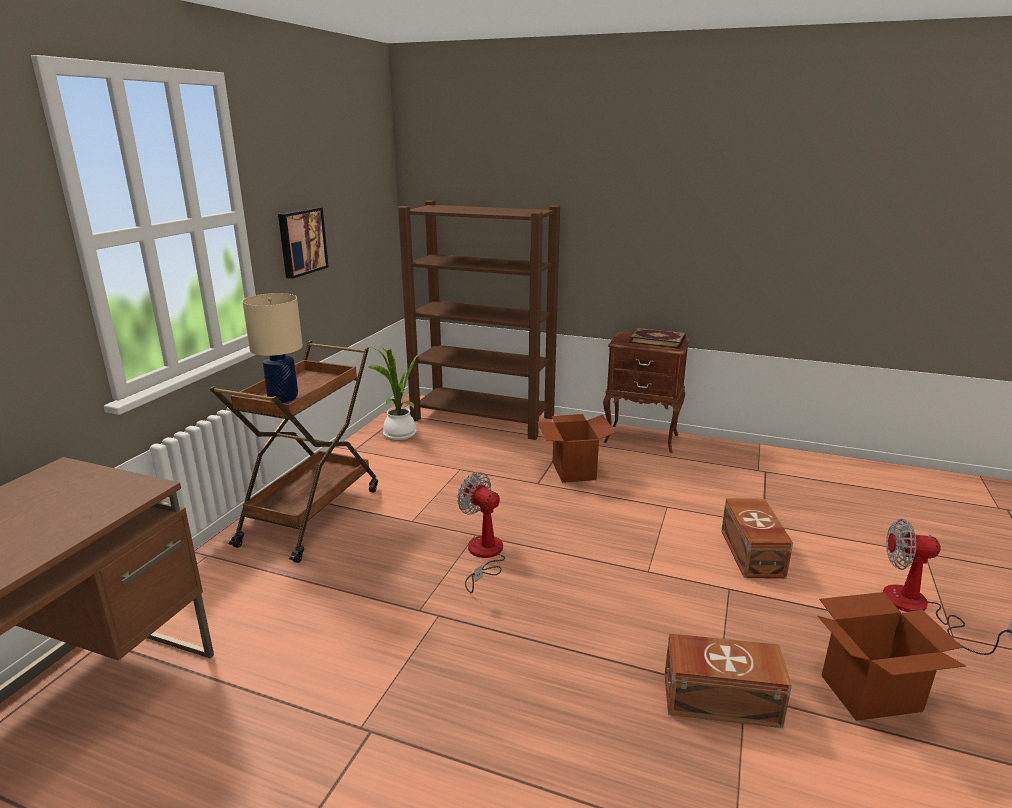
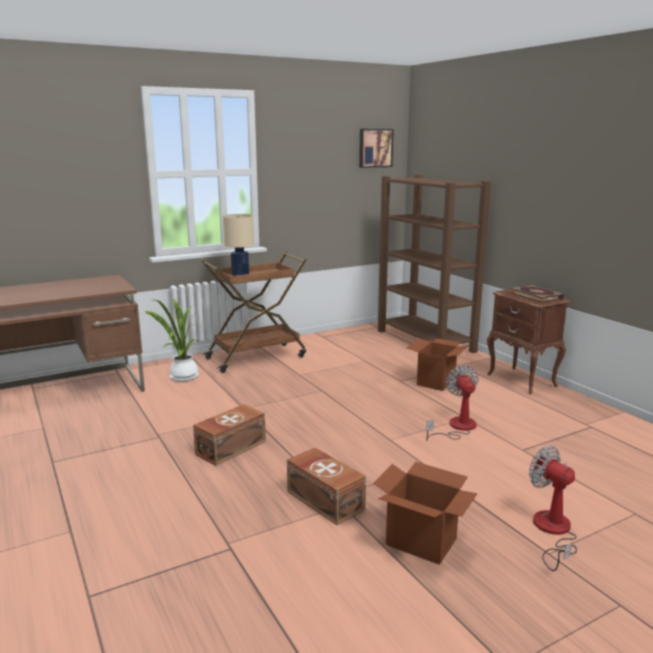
camera: 40 degrees right, 5 degrees down
(301, 241) = (302, 192): picture -> picture (375, 148)
(399, 435) = (358, 336): potted plant -> potted plant (182, 377)
(483, 555) = (310, 400): fan -> fan (457, 428)
(751, 554) = (478, 459): brown storage box -> brown storage box (229, 448)

